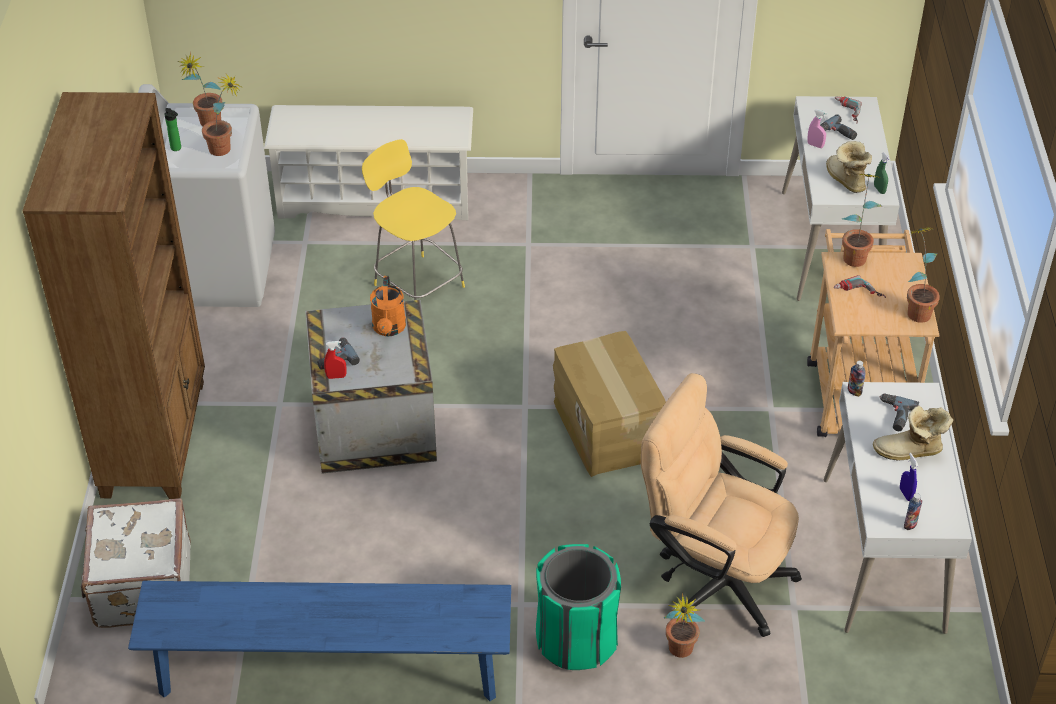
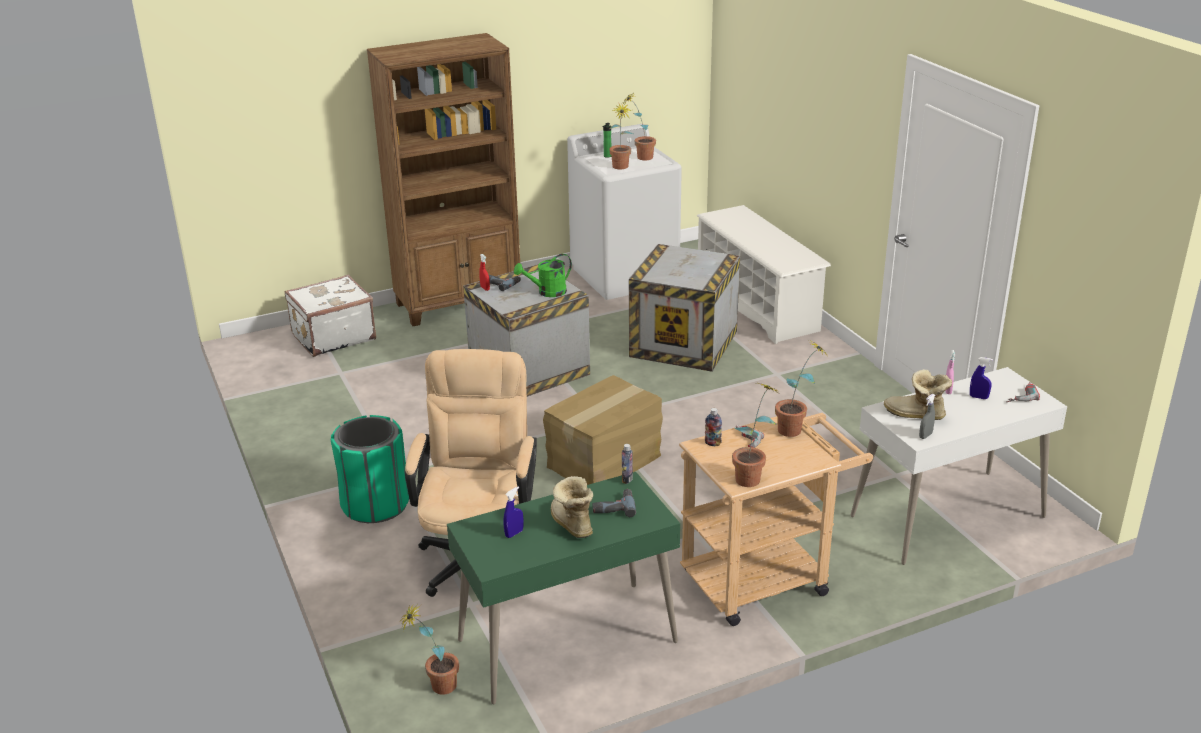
camera: 65 degrees right, 15 degrees down
(329, 671) = (296, 417): blue bench -> none
(389, 329) = (547, 292): orange watering can -> green watering can
(417, 284) = (685, 344): yellow stool -> crate
(679, 654) = (386, 556): potted plant -> potted plant (436, 687)
(836, 134) = (978, 397): power drill -> blue spray bottle
(844, 180) = (915, 415): boot -> boot turned 105 degrees counterclockwise
(879, 189) = (925, 435): green spray bottle -> grey spray bottle
(883, 554) = (567, 642): white desk -> green desk
(910, 524) = (476, 543): bottle -> bottle (712, 443)

